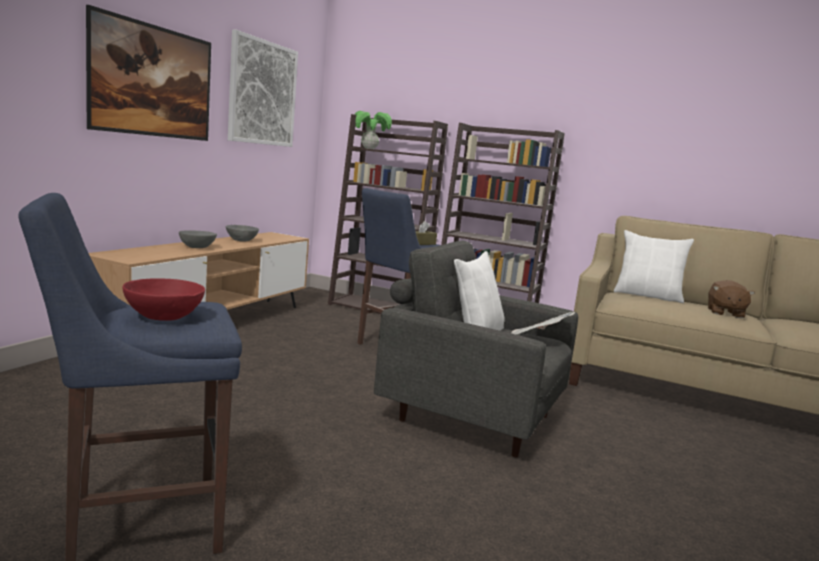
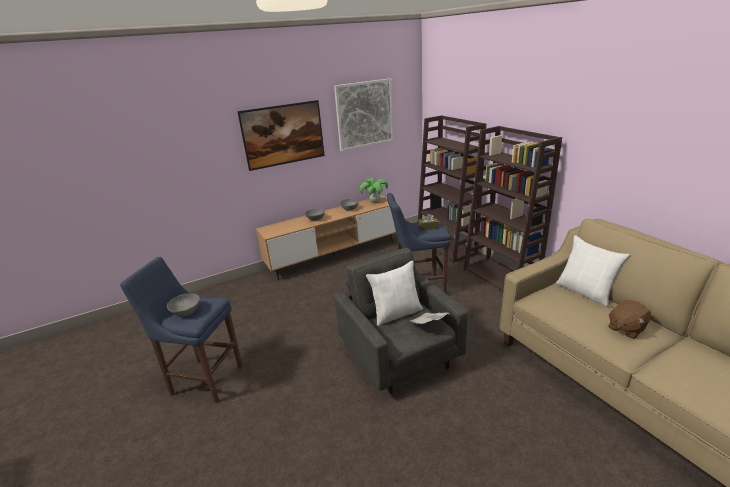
camera: 40 degrees right, 15 degrees up
(164, 317) = (186, 312): red bowl -> grey bowl
(369, 148) = (437, 141): potted plant -> potted plant (374, 202)

